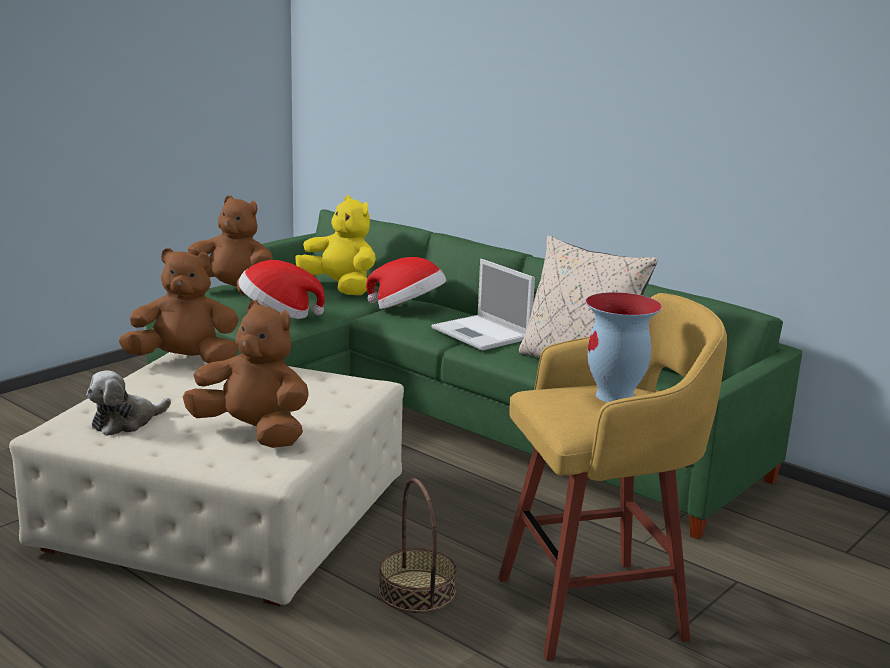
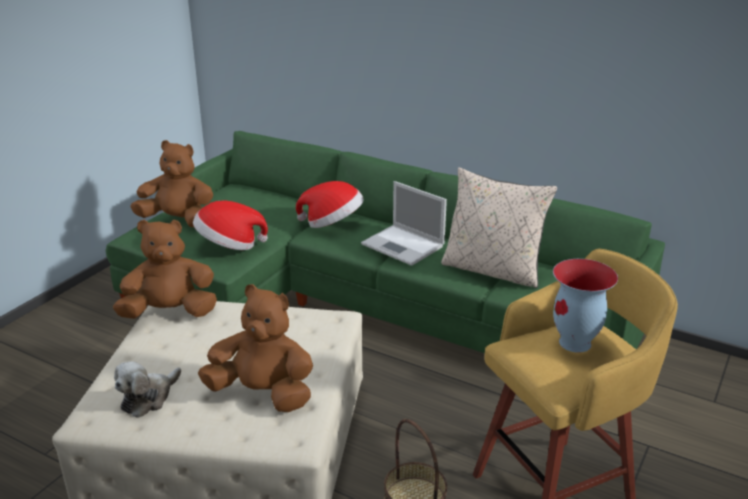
camera: 10 degrees left, 10 degrees up
(340, 288) = (268, 205): yellow plush toy -> none

